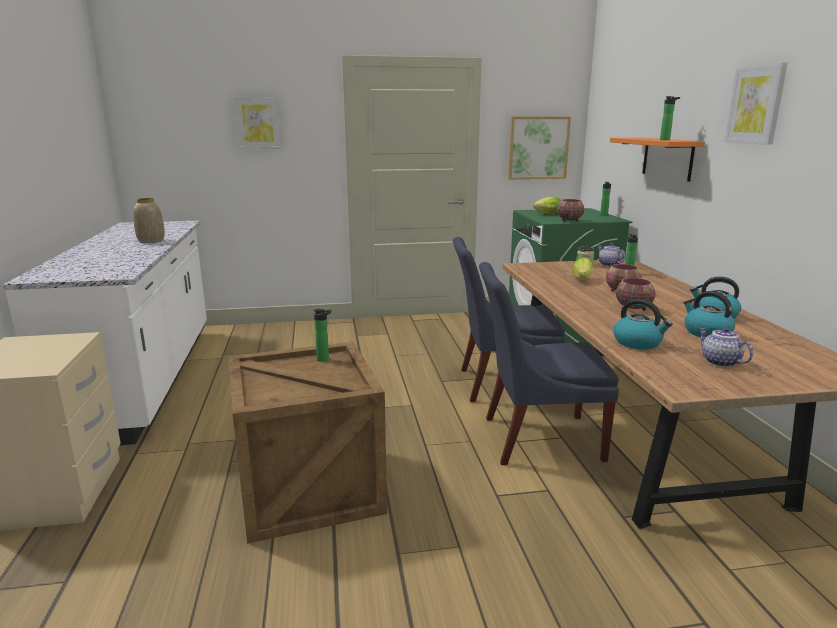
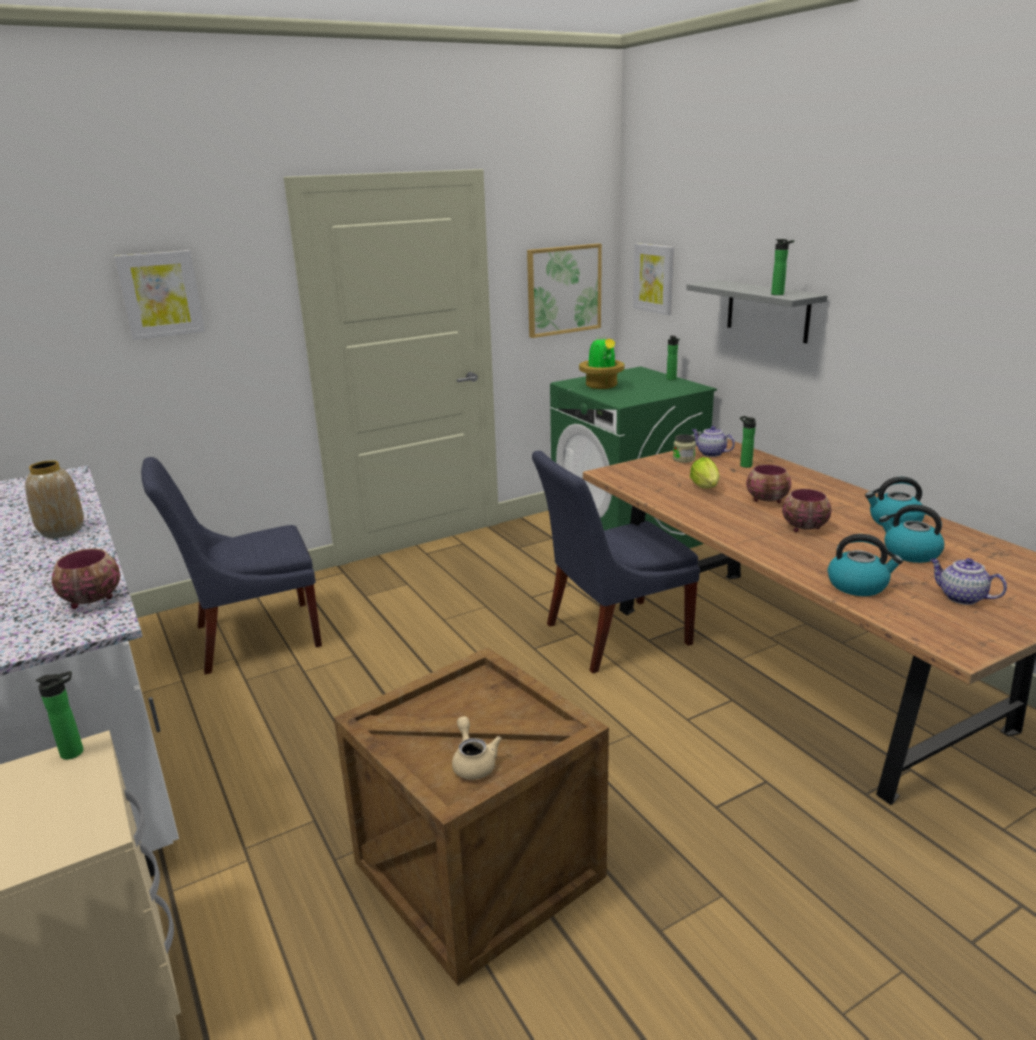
camera: 20 degrees left, 5 degrees up
(286, 393) = (473, 762): none -> beige teapot
(325, 359) = (470, 686): bottle -> bottle (76, 752)
(536, 438) = (705, 709): blue chair -> blue chair (250, 637)
(546, 214) = (602, 386): lettuce -> potted plant
(569, 220) = (642, 397): bowl -> bowl (91, 600)
(667, 158) = (767, 311): orange shelf -> grey shelf
(756, 105) = (903, 258): picture -> picture (654, 278)

